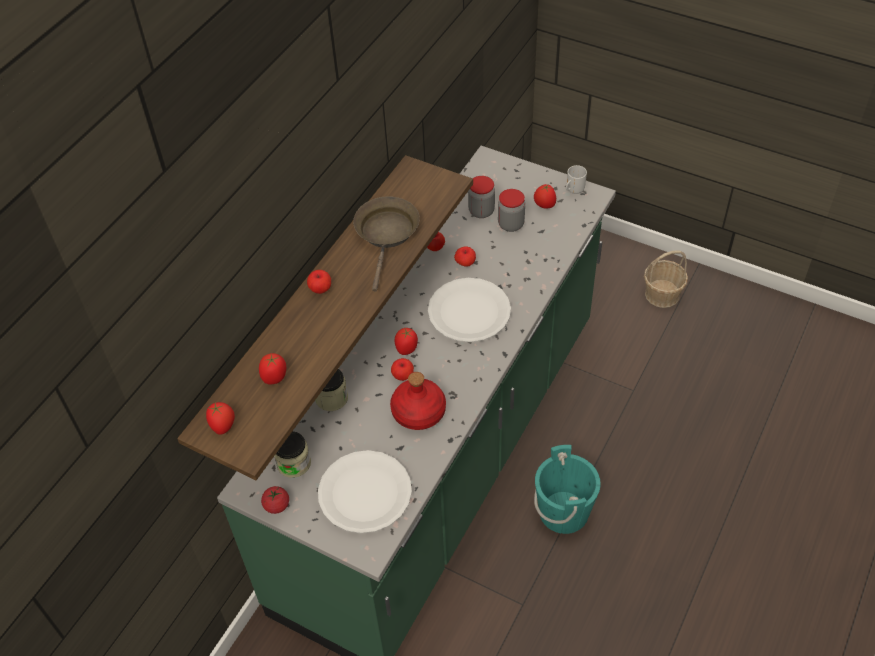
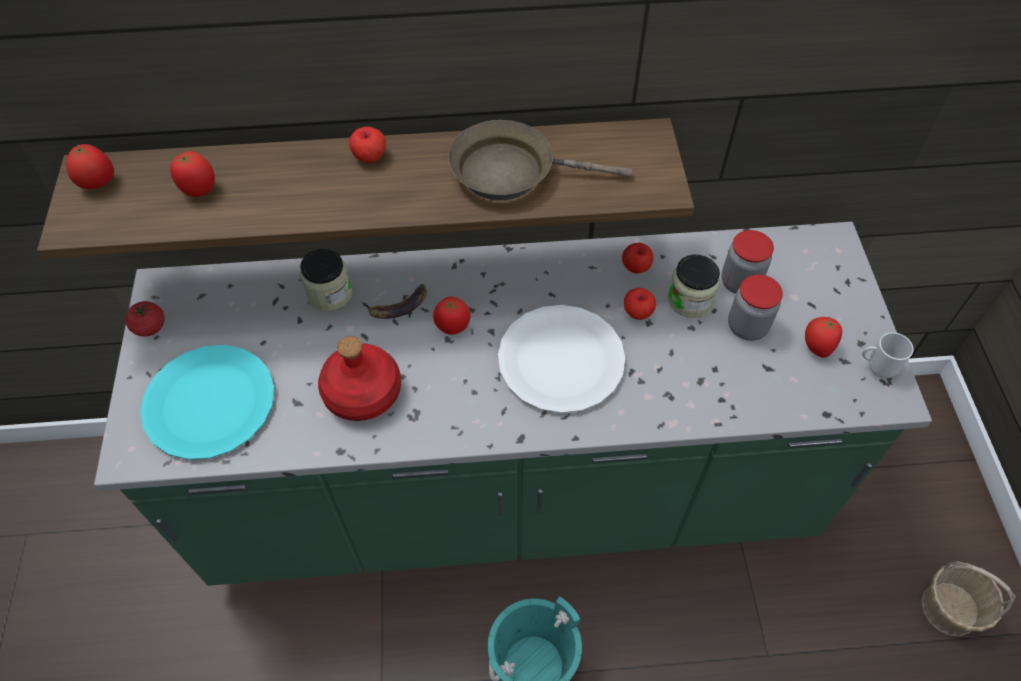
camera: 55 degrees right, 5 degrees up
(294, 463) = (216, 310): jar -> jar (690, 300)
(365, 493) = (209, 403): white plate -> turquoise plate
(369, 368) = (398, 305): none -> banana
(387, 235) = (511, 172): brown frying pan -> brown frying pan turned 150 degrees counterclockwise
(403, 375) = (409, 345): apple -> none

